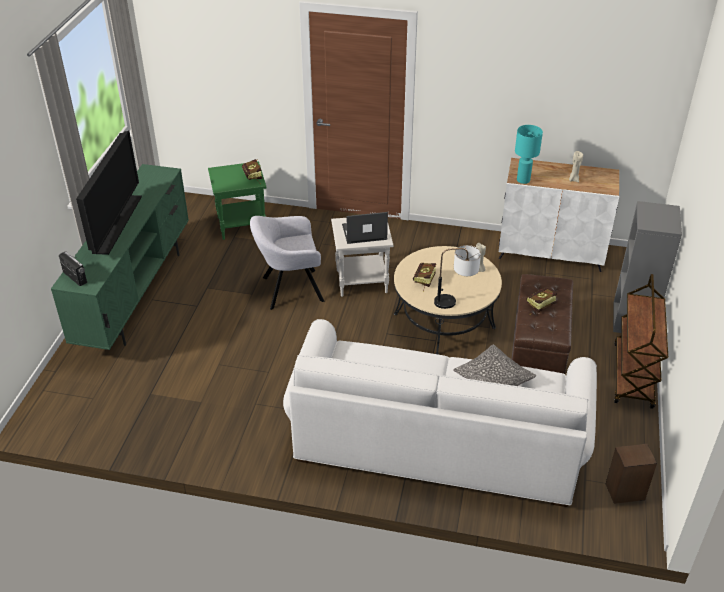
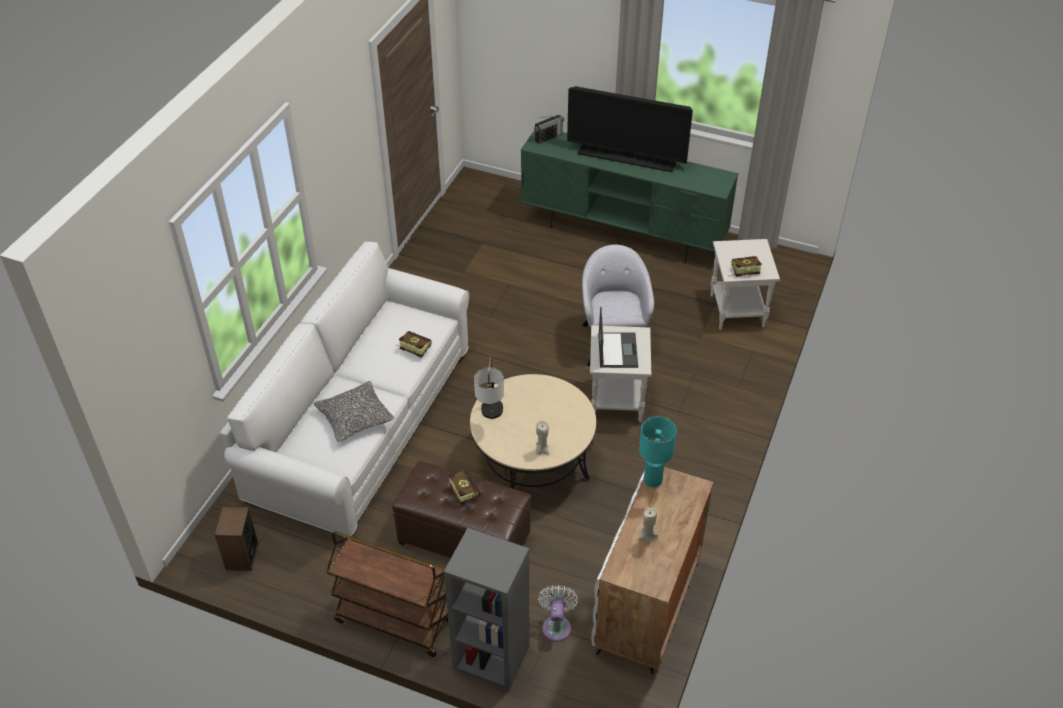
camera: 100 degrees right, 5 degrees up
(241, 226) = (736, 310): green side table -> white side table
(423, 281) = (531, 398): book -> book (413, 348)
(589, 291) = (557, 625): none -> white fan

